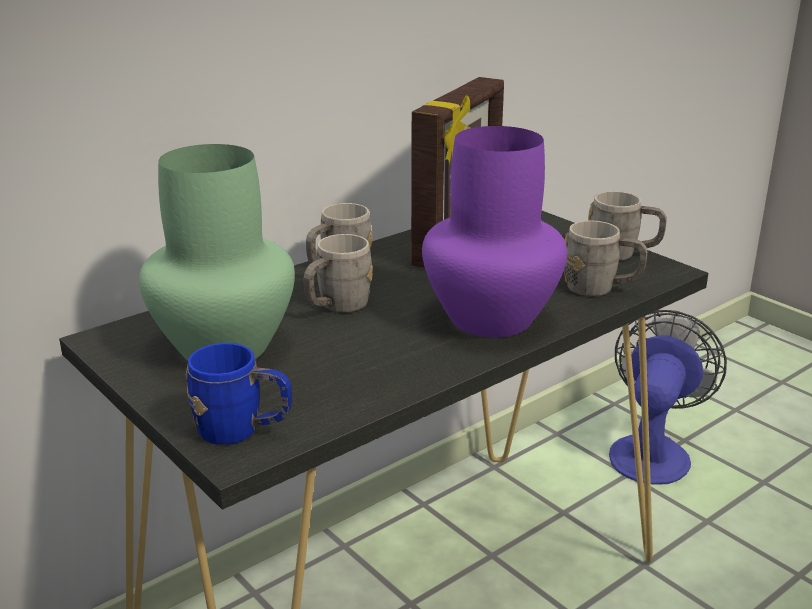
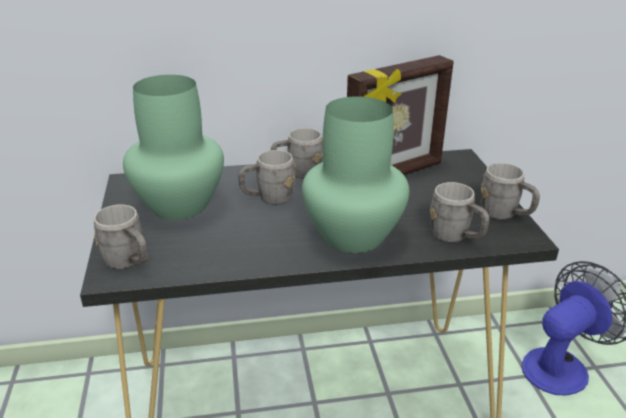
camera: 30 degrees right, 5 degrees up
(242, 431) = (129, 263): blue mug -> grey mug
(490, 319) = (352, 236): purple vase -> green vase

